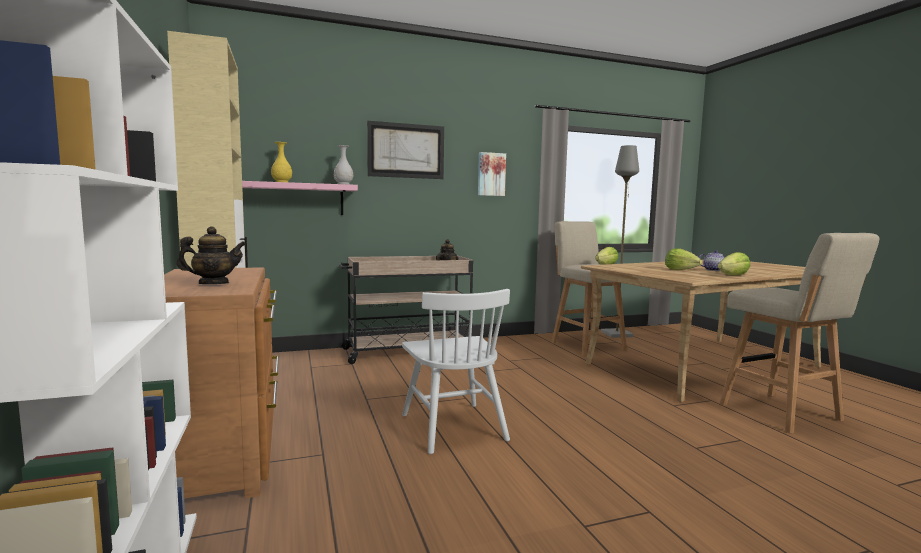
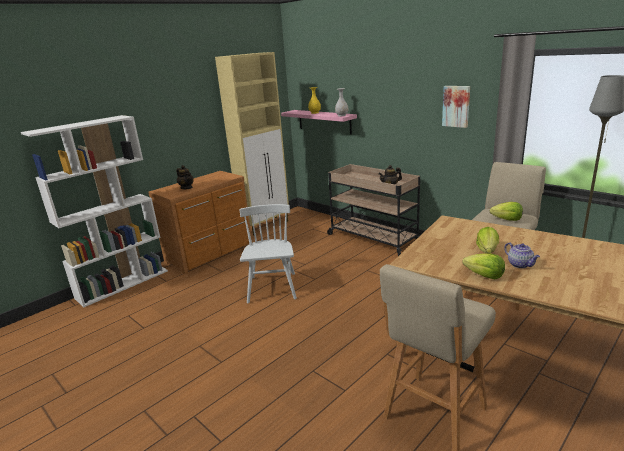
camera: 65 degrees right, 15 degrees up
(406, 150) = (388, 87): picture -> none
(453, 427) = (272, 288): white chair -> white chair turned 135 degrees clockwise

